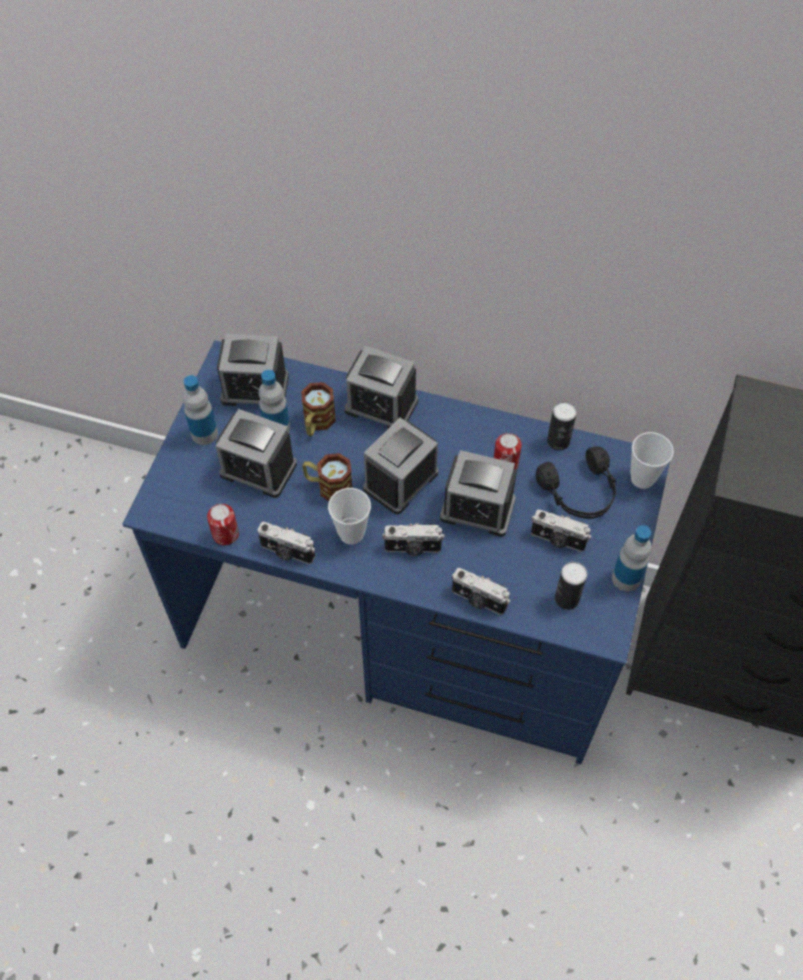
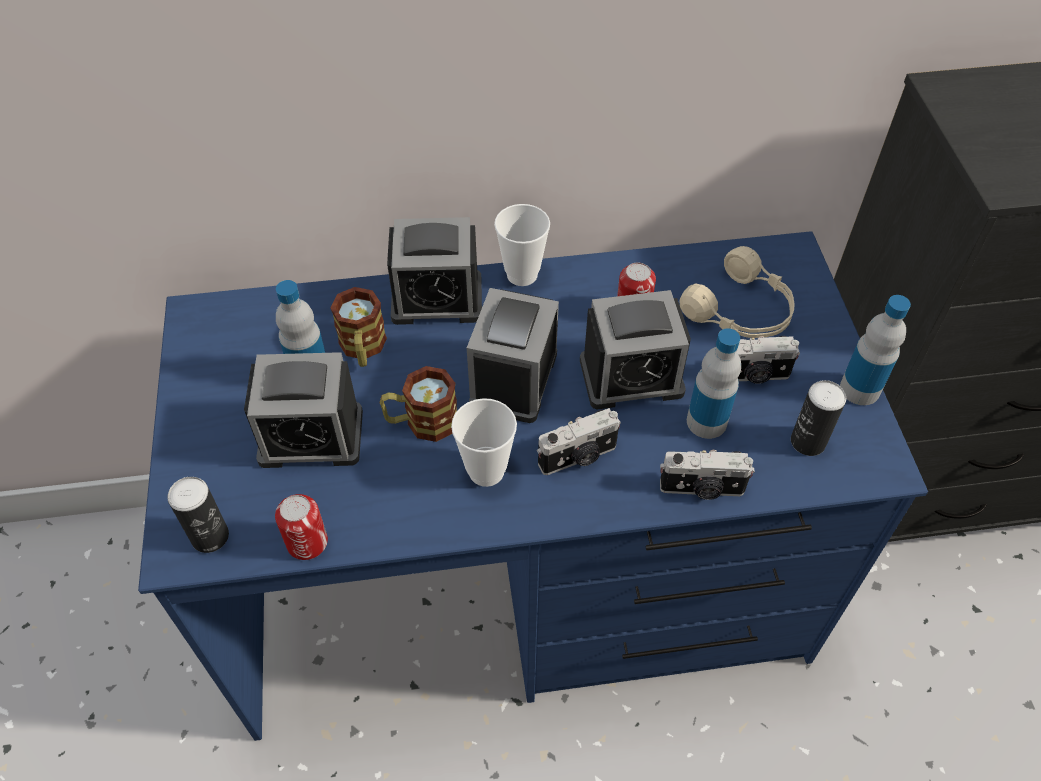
camera: 25 degrees left, 5 degrees down
(204, 433) = (209, 418): bottle -> bottle (706, 422)
(255, 388) = (254, 336): alarm clock -> none
(287, 552) = (409, 531): camera -> none
(558, 441) = (678, 263): can -> can (210, 536)
(580, 493) = (741, 311): black headphones -> beige headphones
(642, 478) = (800, 270): cup -> cup (522, 274)

